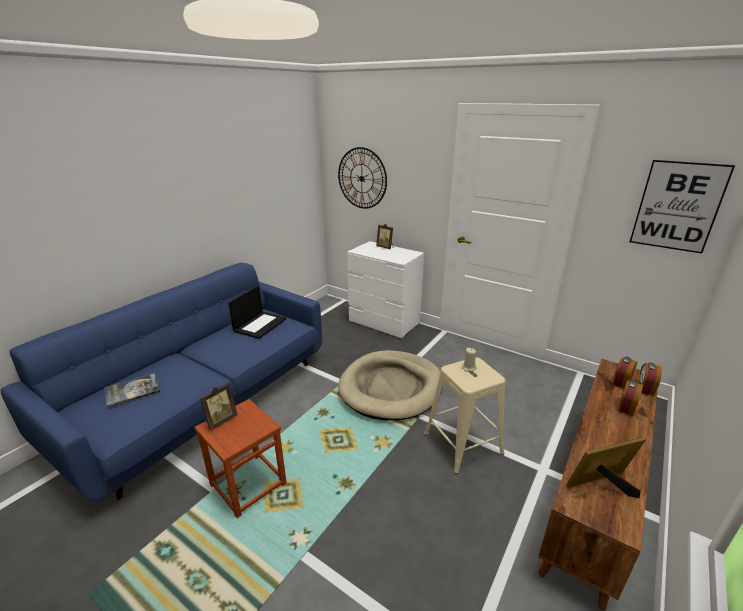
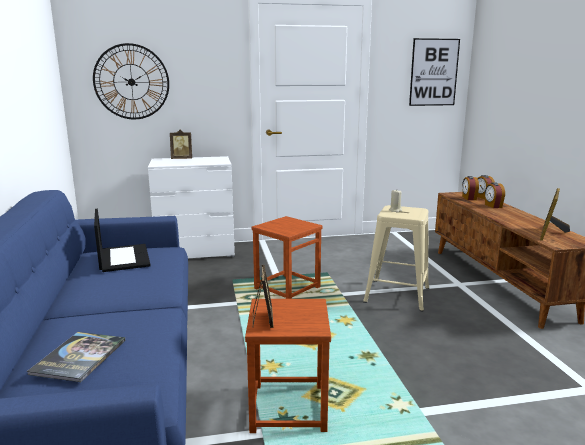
camera: 45 degrees left, 10 degrees down
(391, 387) = (287, 288): beige dog bed -> brown stool

